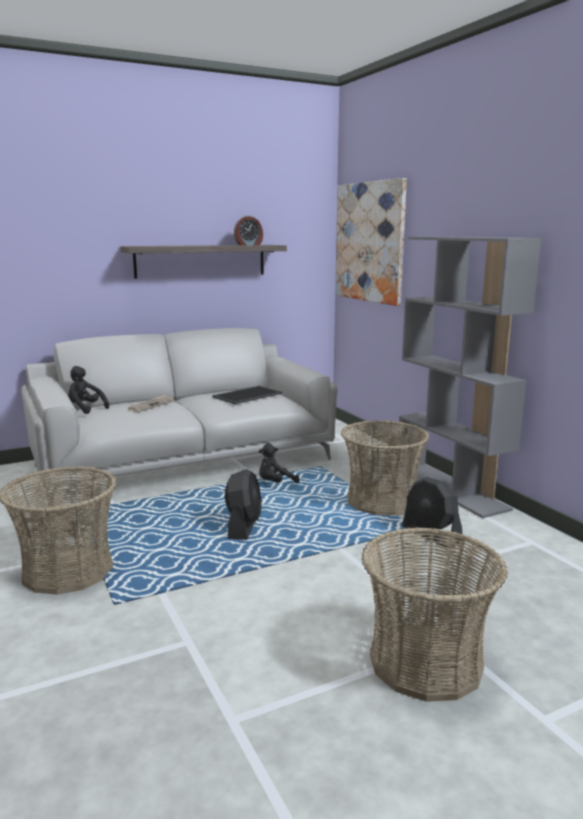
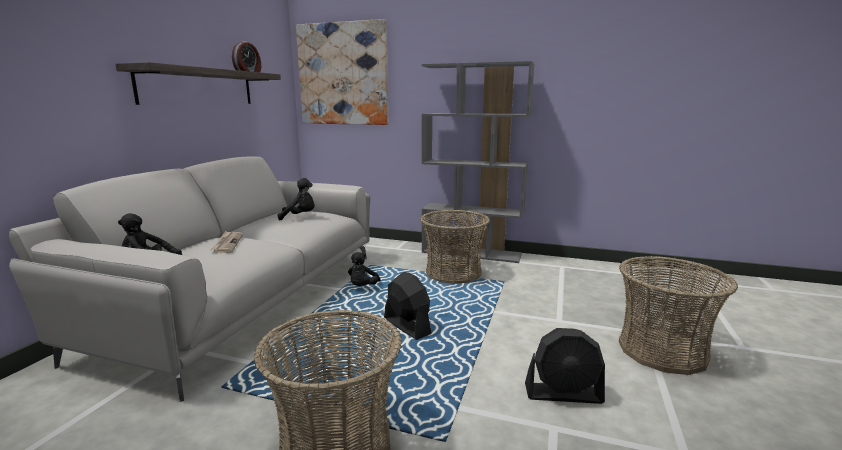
camera: 45 degrees left, 0 degrees up
(247, 395) = (299, 216): tray -> black plush toy
(431, 535) = (518, 282): black fan -> black fan (563, 394)

